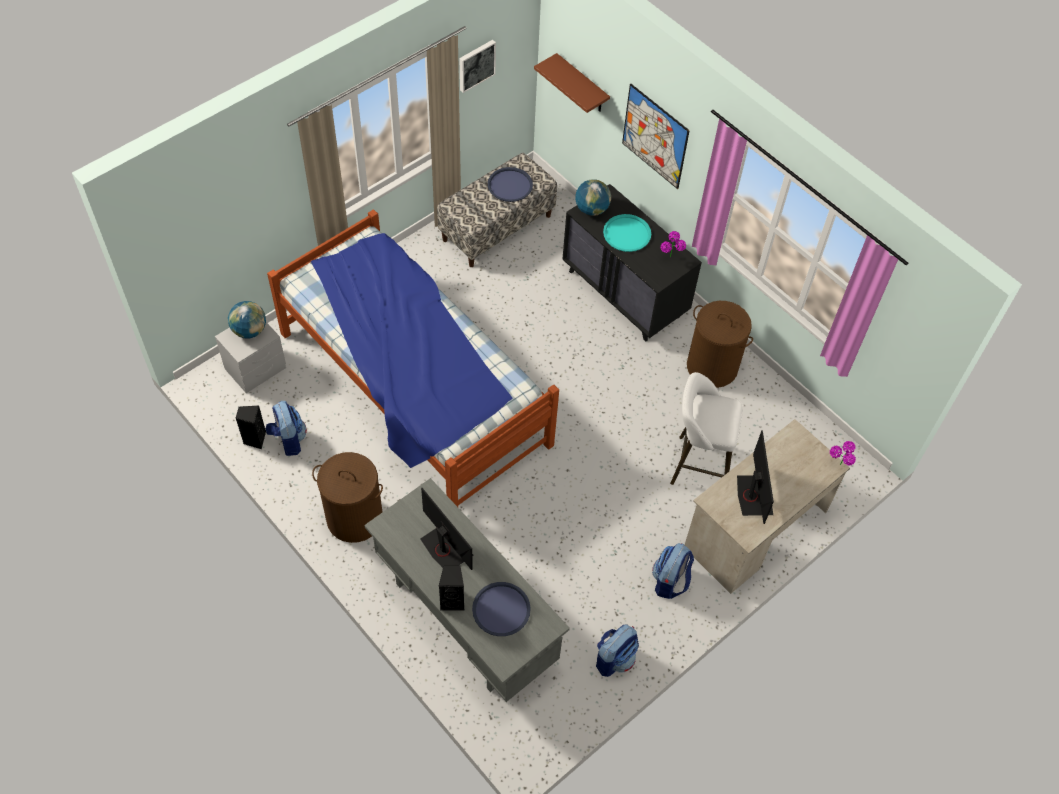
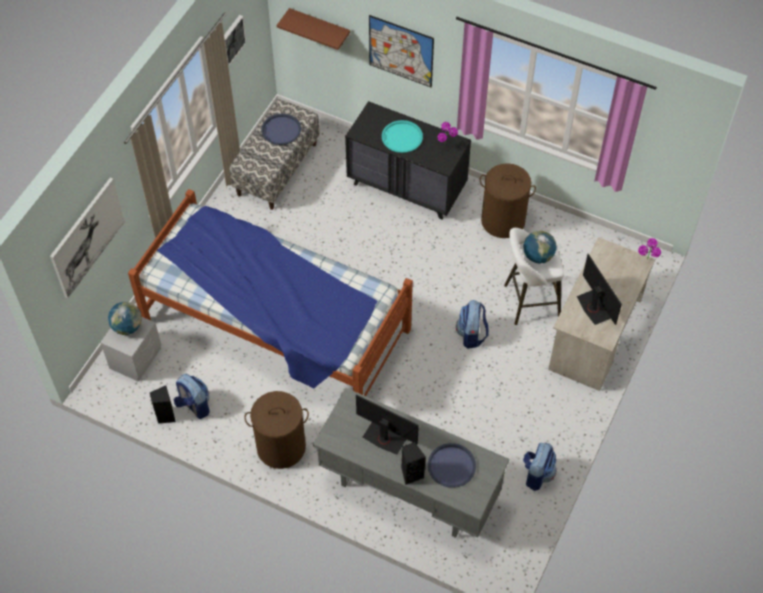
camera: 20 degrees left, 0 degrees up
(222, 215) = (87, 237): none -> picture
(591, 209) = (364, 127): globe -> globe (538, 256)
(670, 581) = (550, 399): backpack -> backpack (471, 335)

